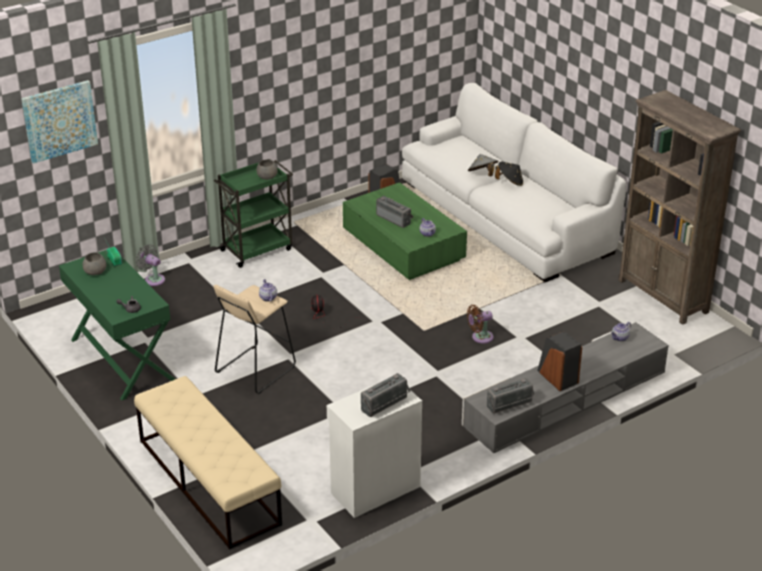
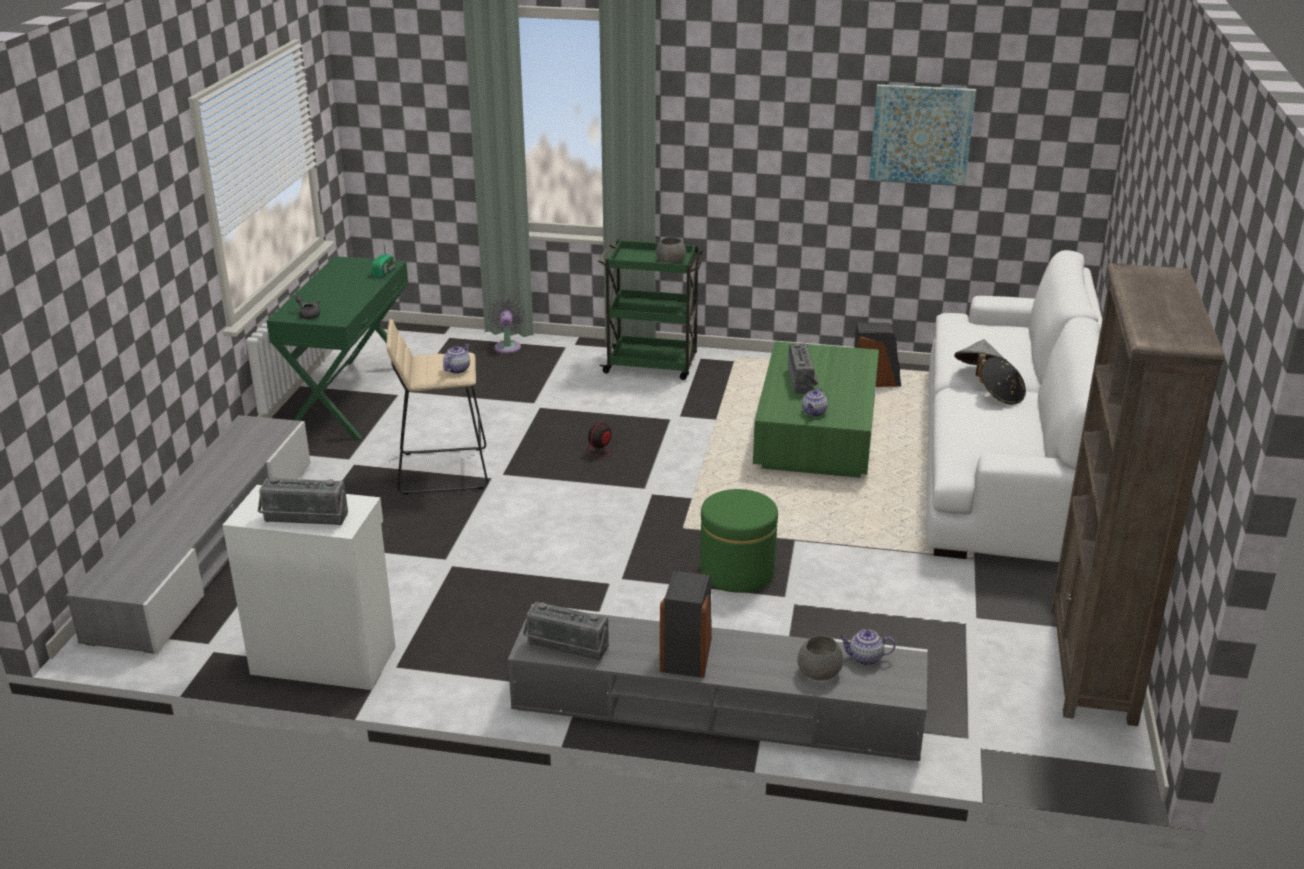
camera: 45 degrees right, 5 degrees down
(59, 121) = (418, 90): picture -> picture (921, 134)
(95, 271) = (349, 273): grey bowl -> grey bowl (819, 671)
(208, 481) = (207, 546): beige bench -> grey tv stand
(480, 337) = (737, 572): brown fan -> green ottoman

